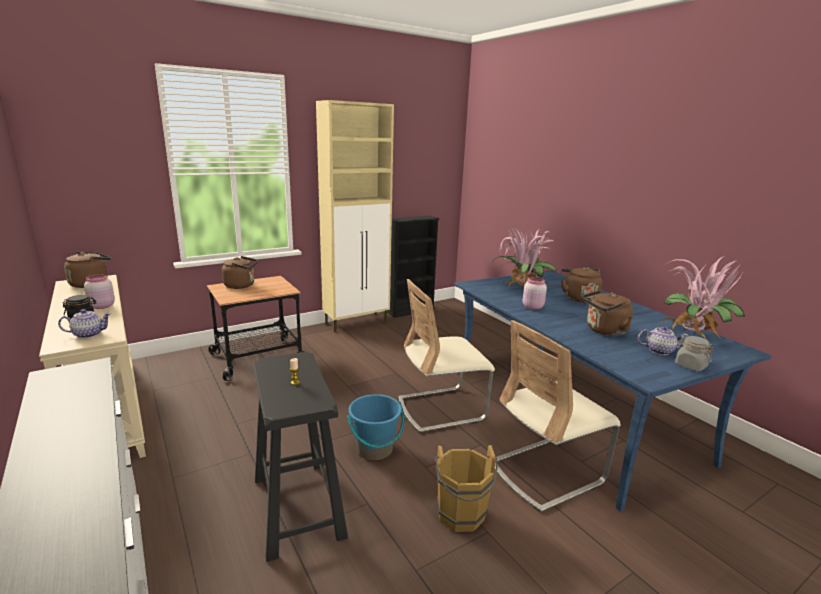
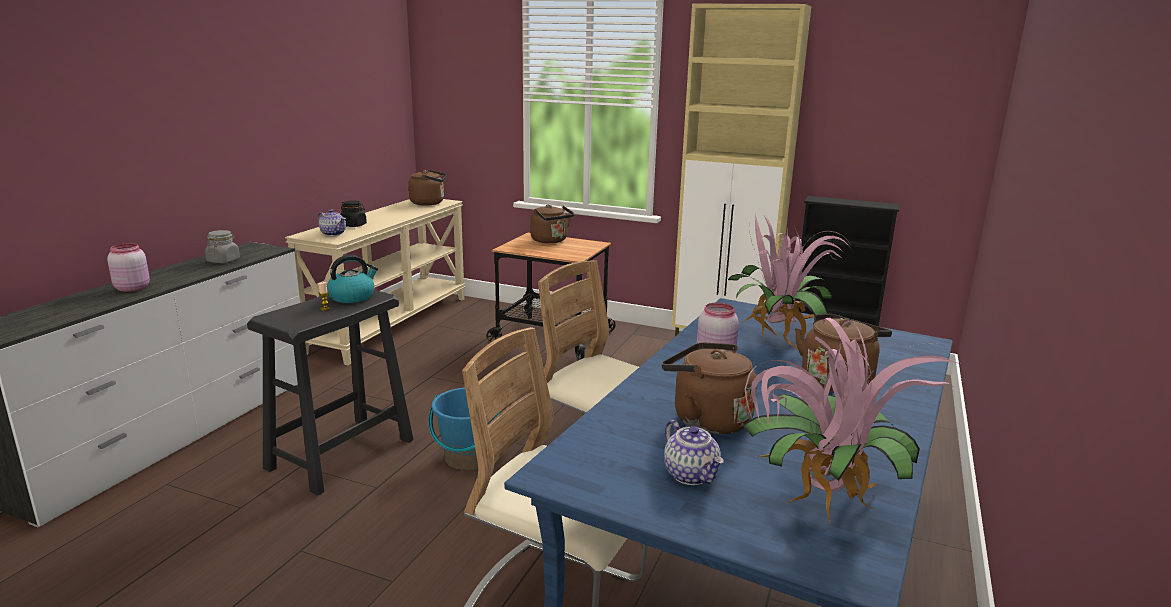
camera: 55 degrees right, 0 degrees up
(101, 306) = (389, 219): pink jar -> pink jar (132, 288)
(286, 366) = (352, 297): none -> kettle
(461, 517) = (402, 554): brown bucket -> none
(690, 365) = (662, 509): grey jar -> grey jar (223, 260)

